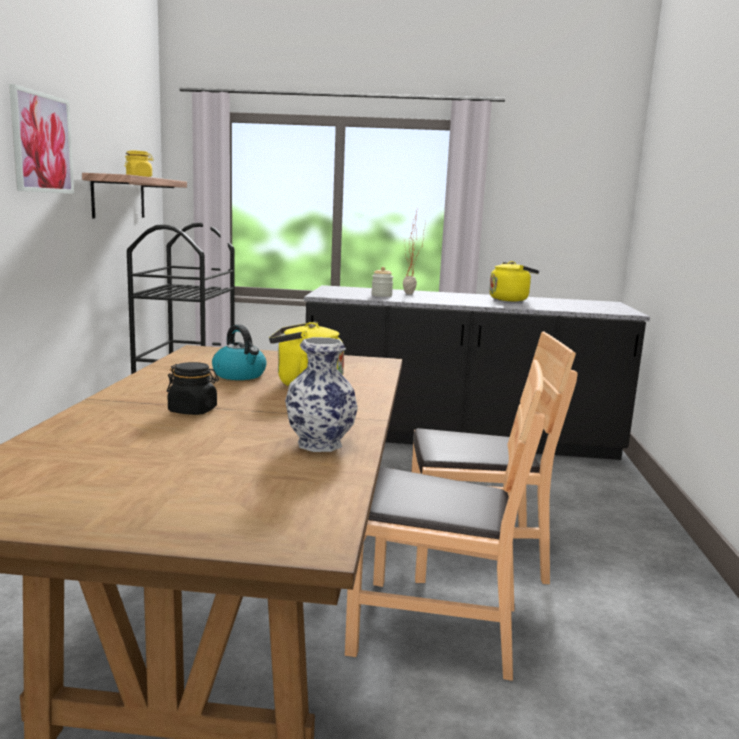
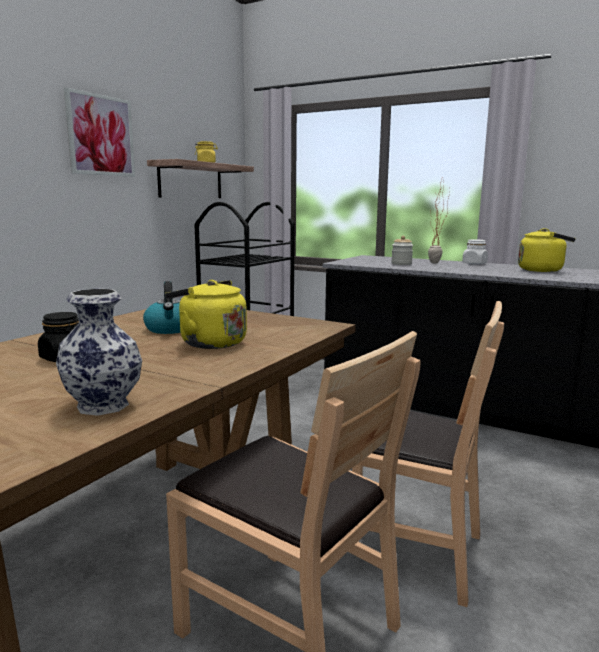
camera: 25 degrees right, 0 degrees up
(444, 293) = (474, 263): none -> white jar

